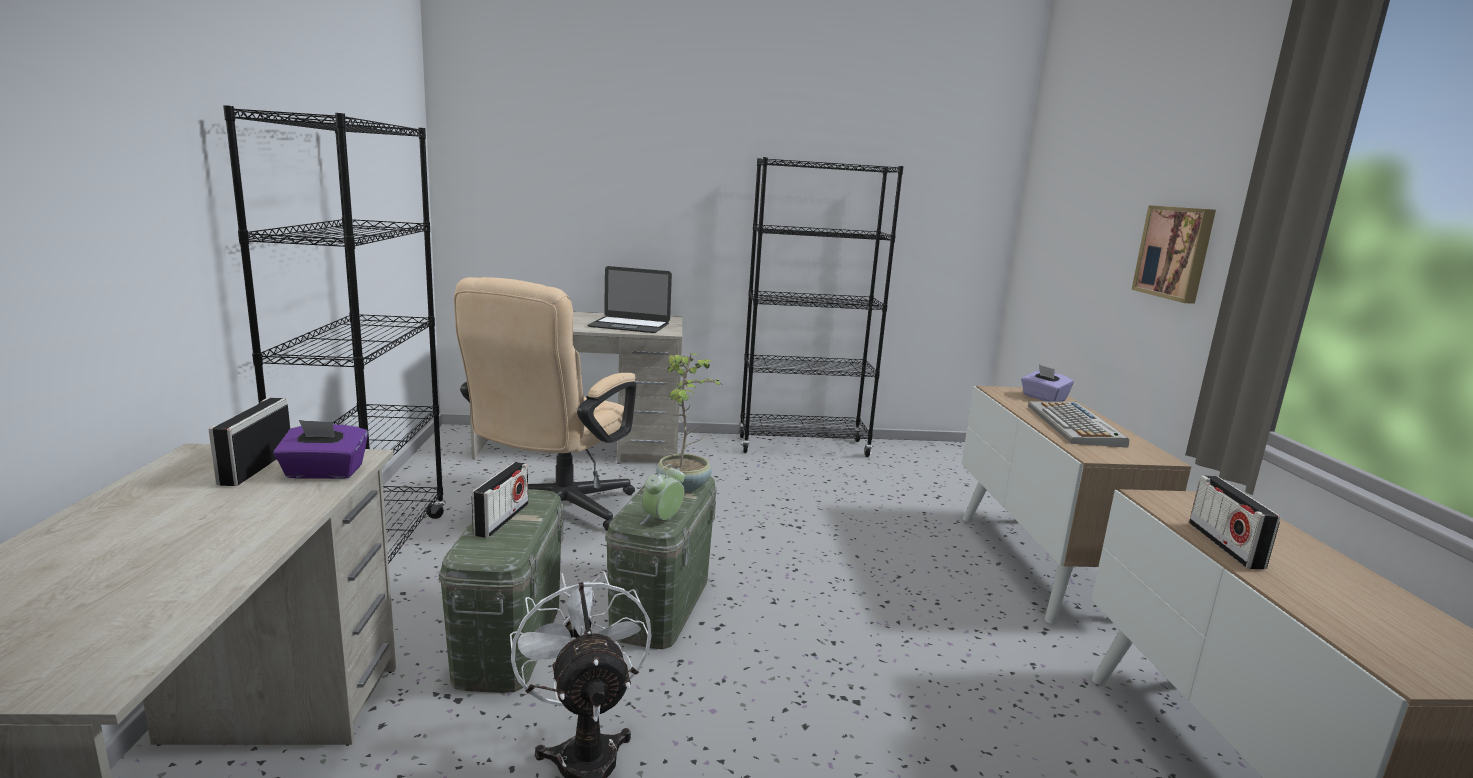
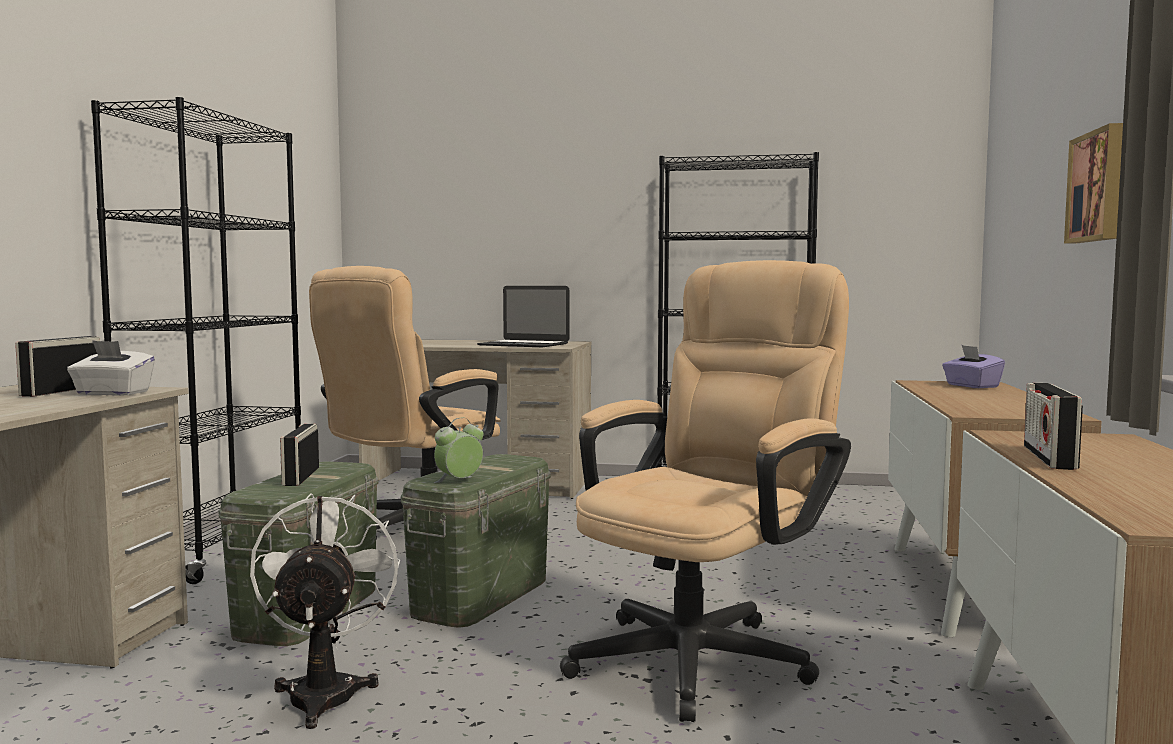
camera: 15 degrees right, 10 degrees down
(324, 473) = (112, 393): purple tissue box -> white tissue box
(502, 519) = (301, 476): radio -> radio turned 150 degrees clockwise
(684, 486) = (507, 463): potted plant -> none
(885, 663) = (705, 654): none -> beige office chair
(1075, 426) = (983, 399): keyboard -> none

